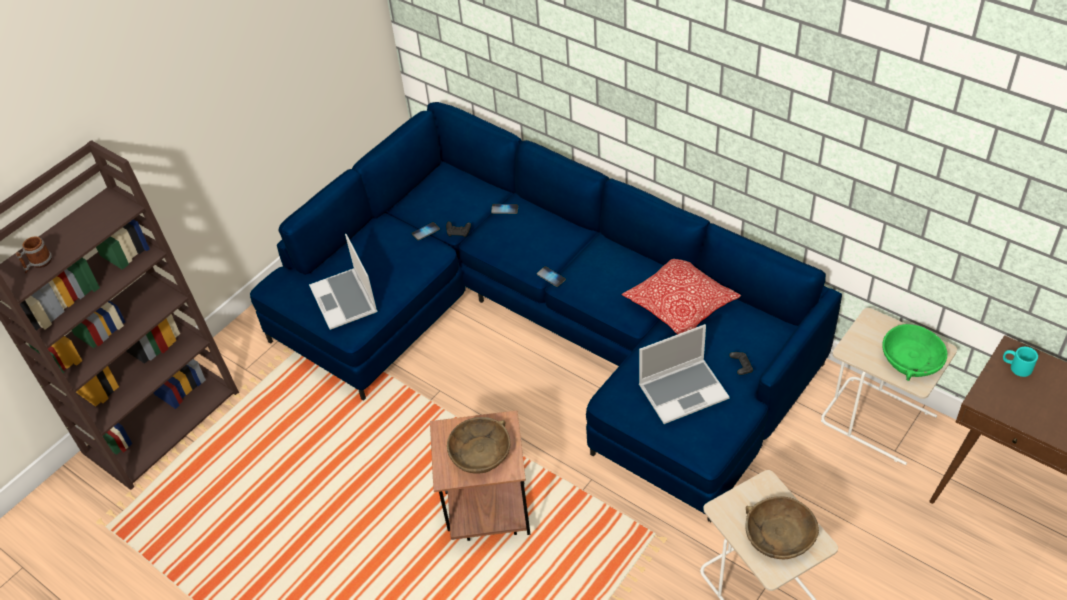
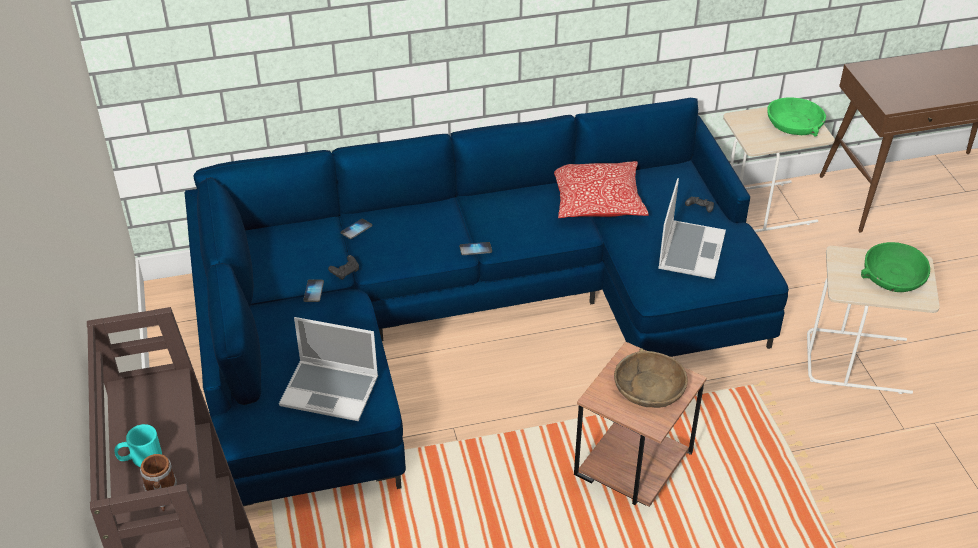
camera: 55 degrees left, 5 degrees down
(779, 535) = (893, 276): brown bowl -> green bowl
(1016, 367) = (877, 76): turquoise mug -> turquoise mug (140, 458)

